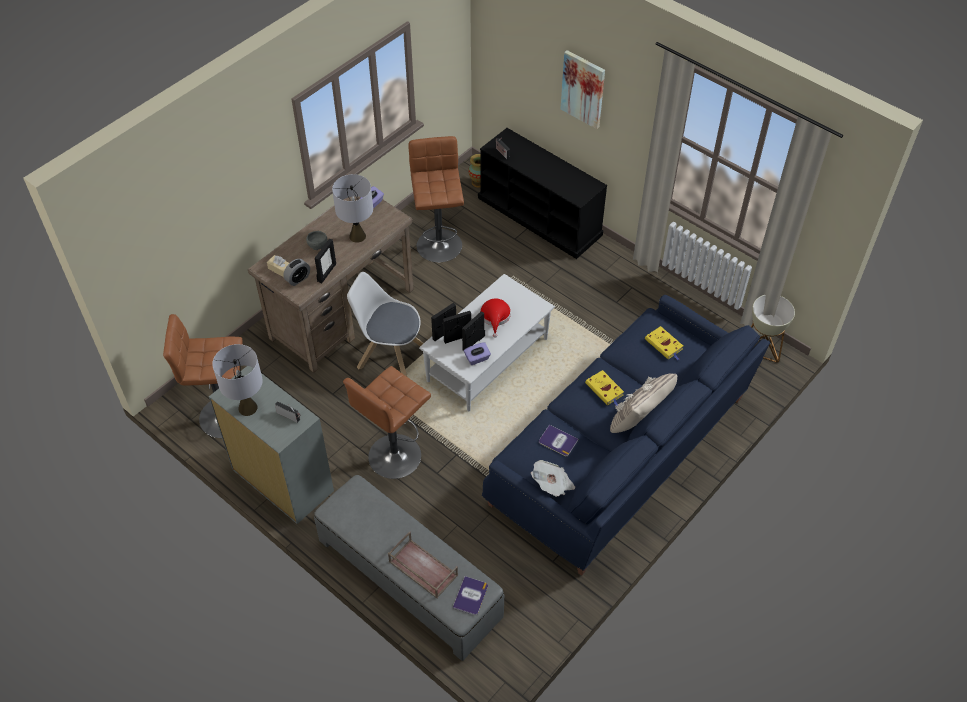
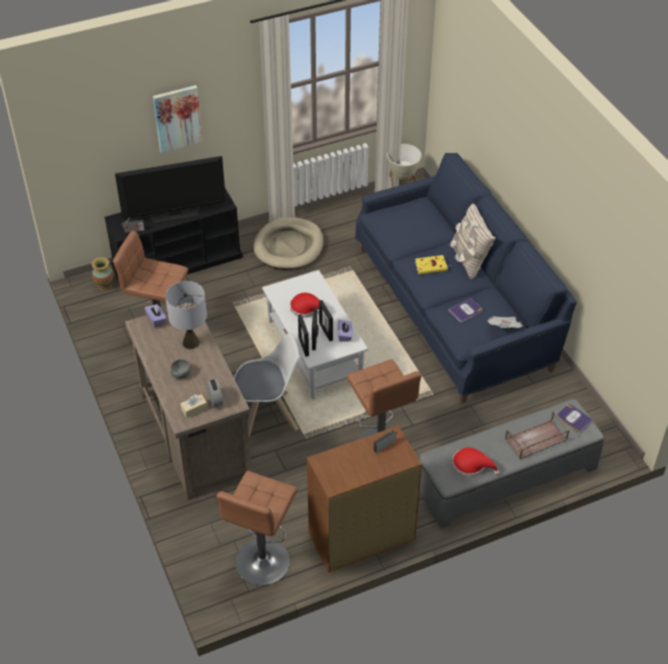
camera: 65 degrees left, 5 degrees down
(248, 408) = (359, 472): grey table lamp -> none
(282, 479) = (361, 536): grey cabinet -> brown cabinet
(326, 272) = (221, 377): picture frame -> none
(361, 521) = (471, 465): none -> red hat
(390, 356) = (268, 415): chair -> chair turned 150 degrees counterclockwise
(542, 170) = (174, 214): none -> television
(615, 286) = (289, 246): none -> beige dog bed
(664, 345) = (407, 218): yellow book -> none

